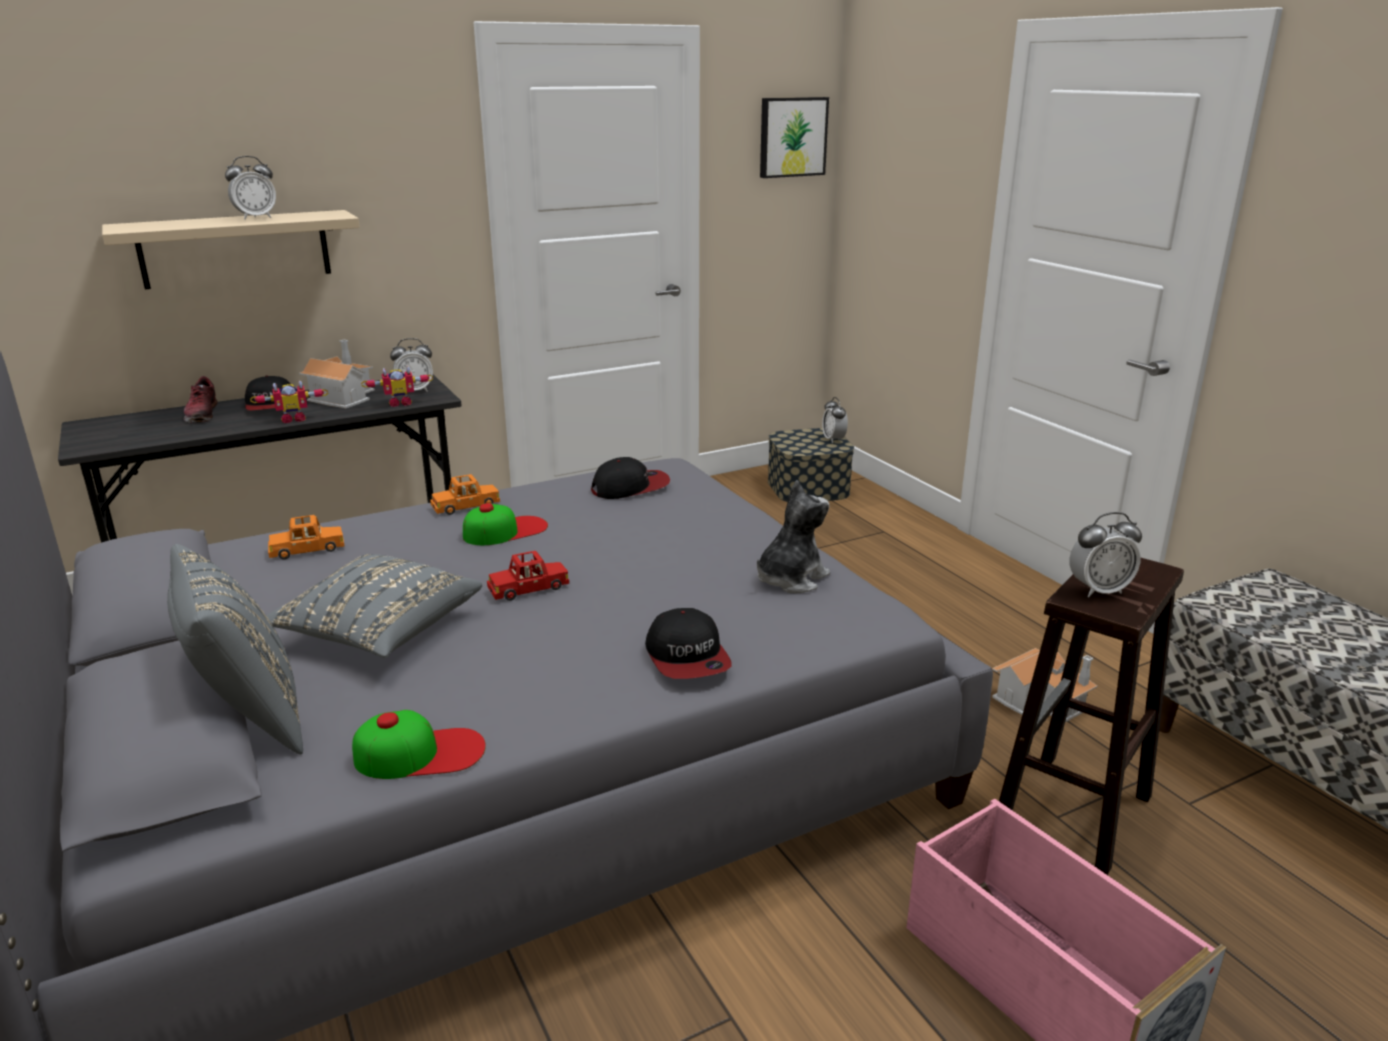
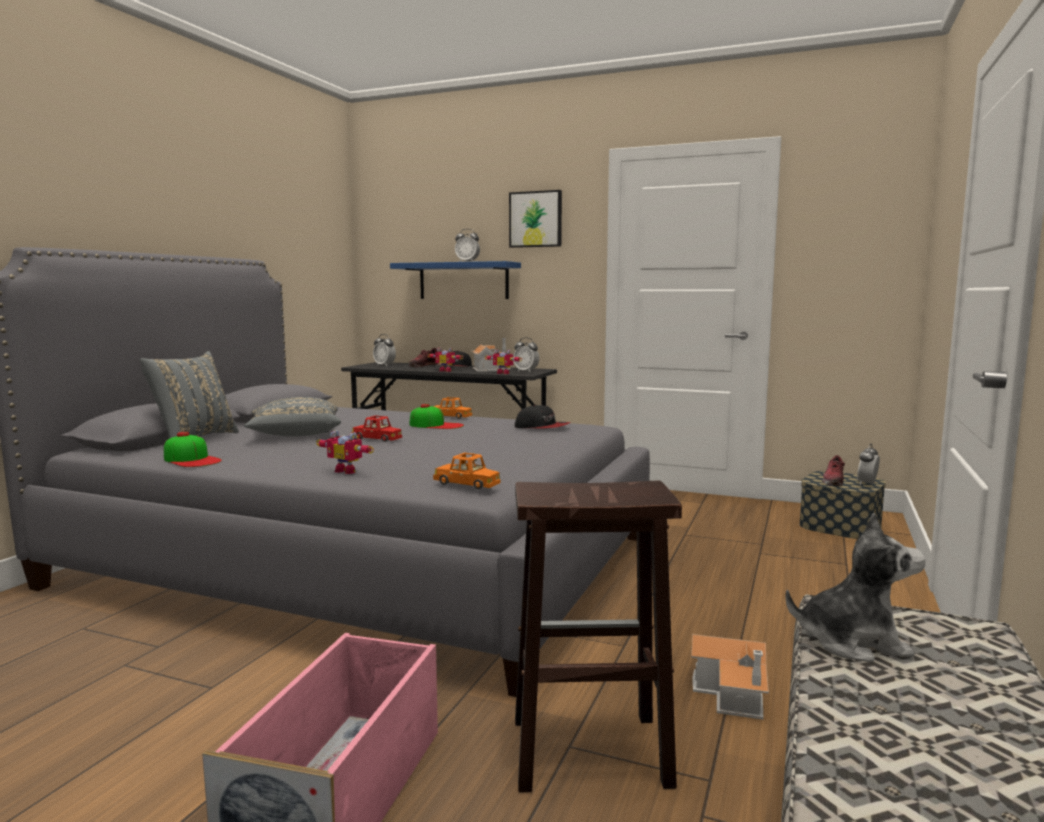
camera: 50 degrees right, 15 degrees down
(235, 249) = (463, 281): beige shelf -> blue shelf
(307, 549) = (355, 413): orange toy car -> orange toy car (467, 484)
(688, 657) = (348, 470): cap -> toy robot
(790, 579) = (491, 468): plush toy -> plush toy (852, 642)
(792, 137) = (873, 218): picture -> picture (536, 219)
(804, 444) = (833, 480): none -> shoe
(1098, 590) = (568, 489): alarm clock -> alarm clock (384, 365)

